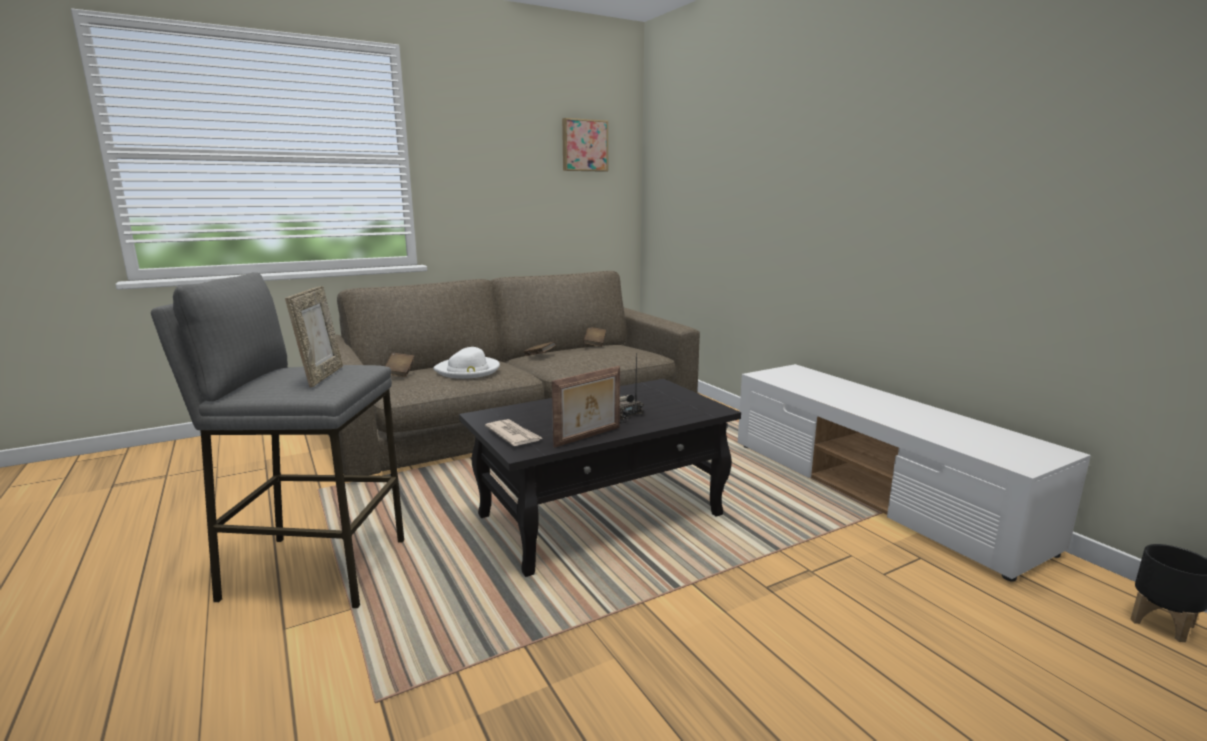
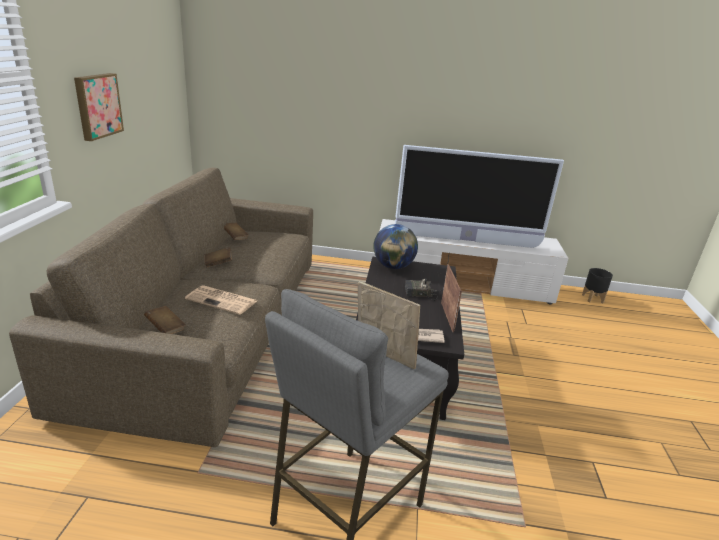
camera: 55 degrees left, 10 degrees up
(468, 370) = (222, 300): white hat -> newspaper
(584, 145) = (153, 43): picture -> picture (97, 105)
(659, 390) = (393, 266): none -> globe
(866, 407) = (467, 240): none -> television

